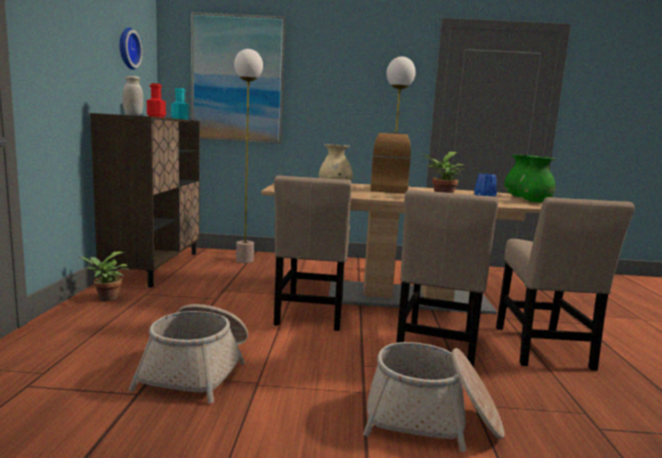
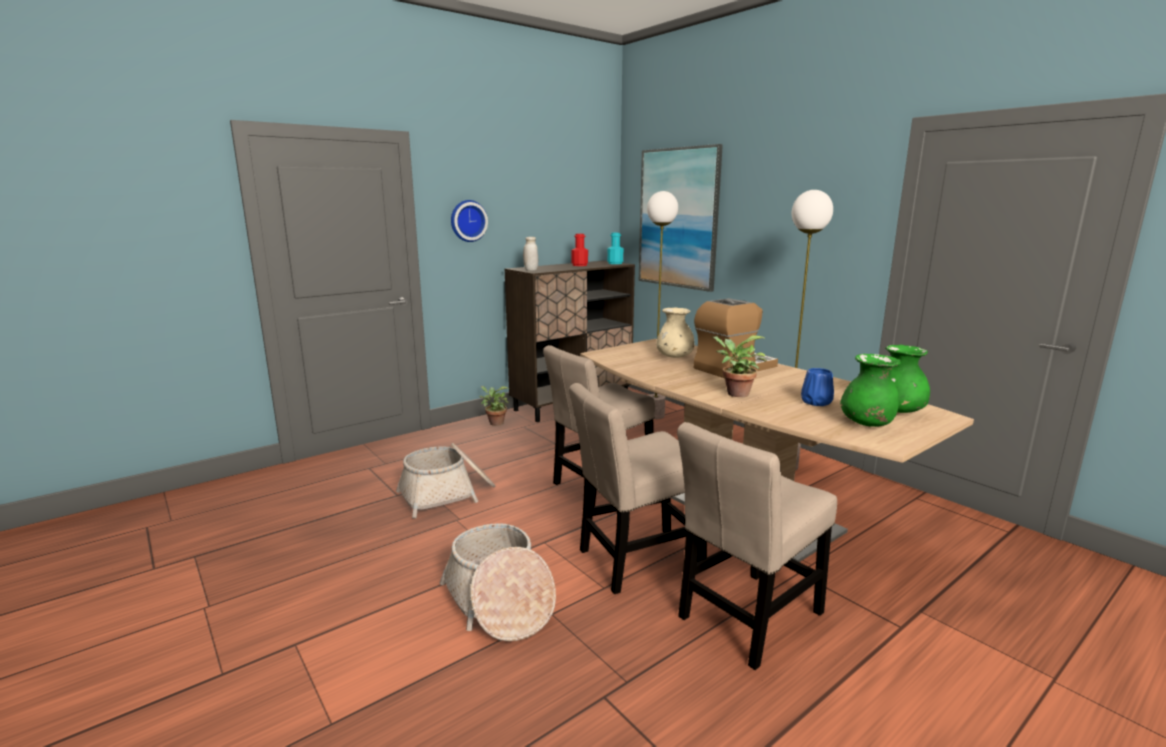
camera: 50 degrees right, 5 degrees up
(127, 48) = (566, 201): wall clock -> wall clock (467, 221)

